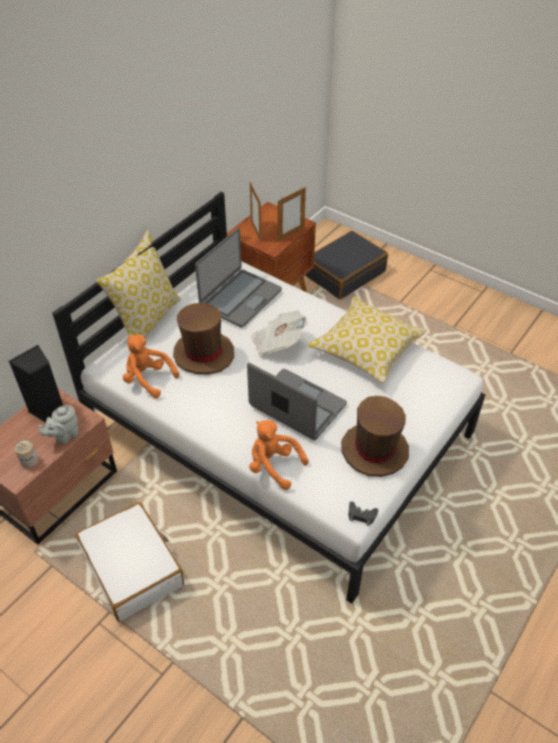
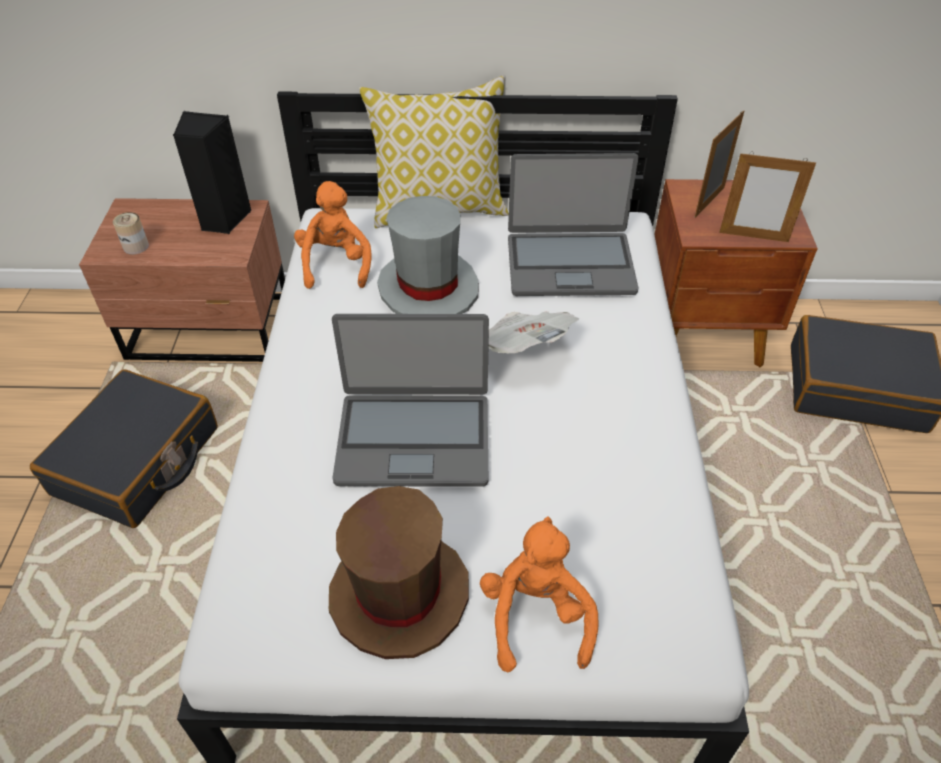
camera: 55 degrees right, 0 degrees up
(64, 436) = (193, 251): grey teapot -> none
(133, 567) = (137, 461): white suitcase -> black suitcase
(203, 354) = (428, 288): brown hat -> grey hat
(273, 466) = (271, 474): orange plush toy -> orange plush toy (536, 616)
(297, 406) = (413, 439): laptop -> laptop turned 90 degrees clockwise
(361, 515) = (238, 650): black game controller -> none
(366, 349) = (624, 462): pillow -> none

